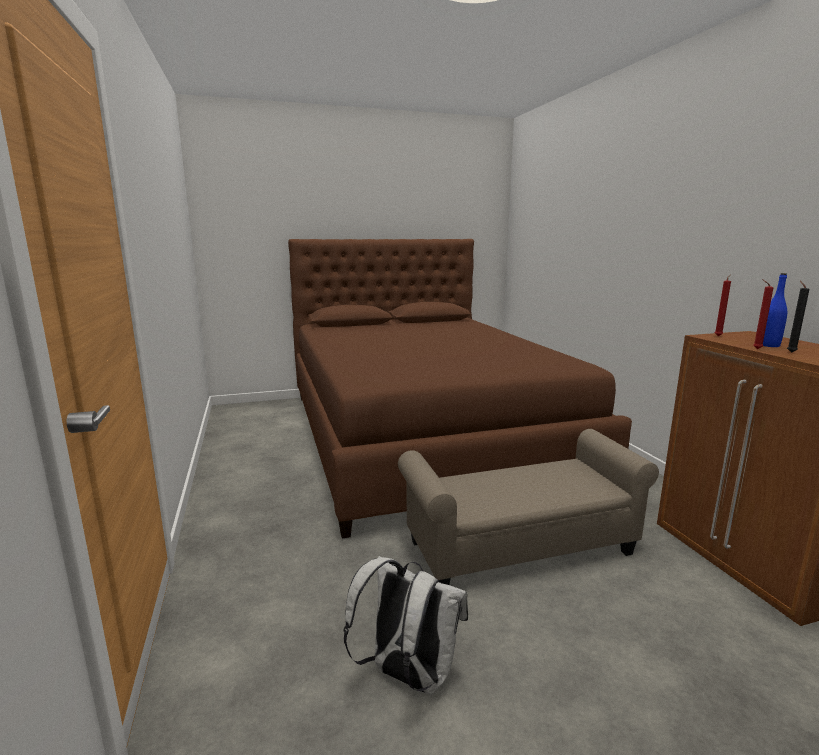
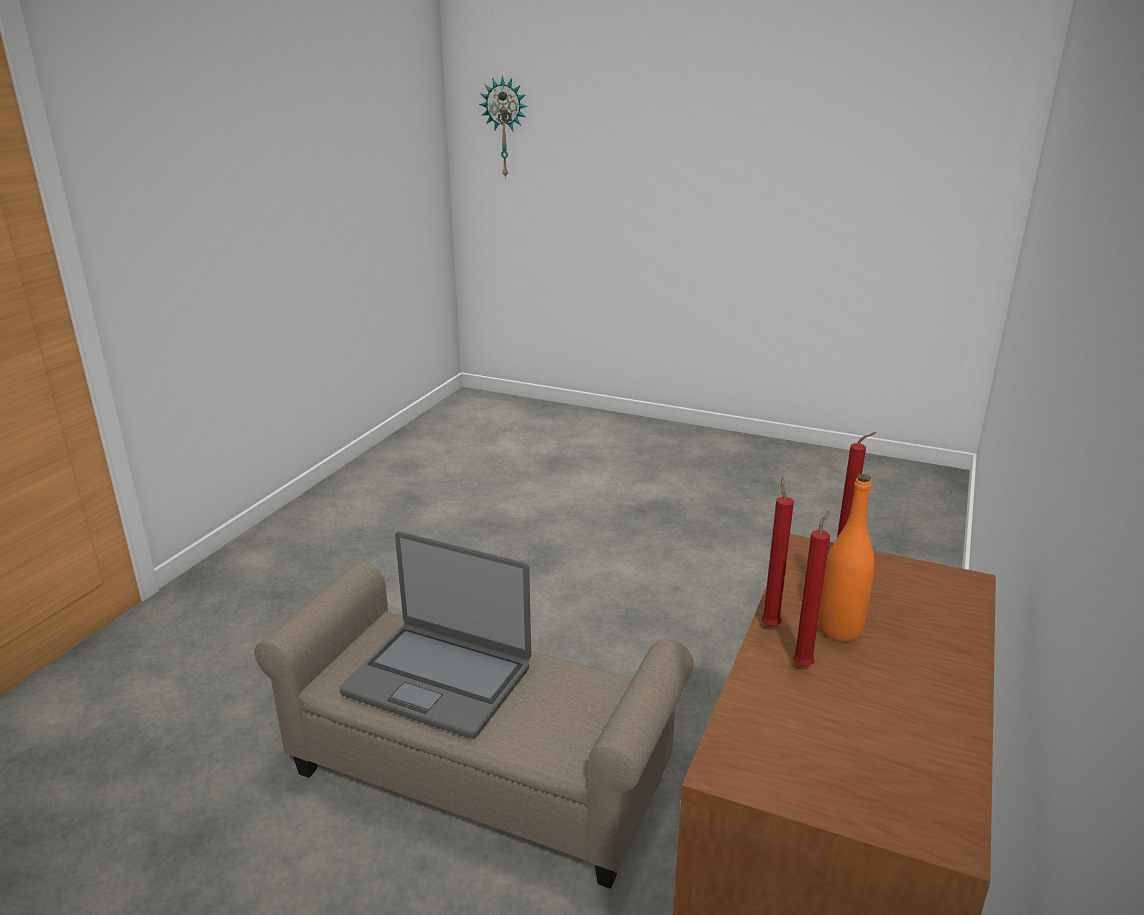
camera: 40 degrees right, 10 degrees up
(237, 233) = (505, 128): none -> wall clock
(407, 675) = (140, 837): white backpack -> none
(424, 435) = (649, 534): brown bed -> none
(506, 490) = (439, 679): none -> laptop
(769, 345) = (840, 630): blue bottle -> orange bottle
(790, 352) = (804, 664): black candle -> red candle

